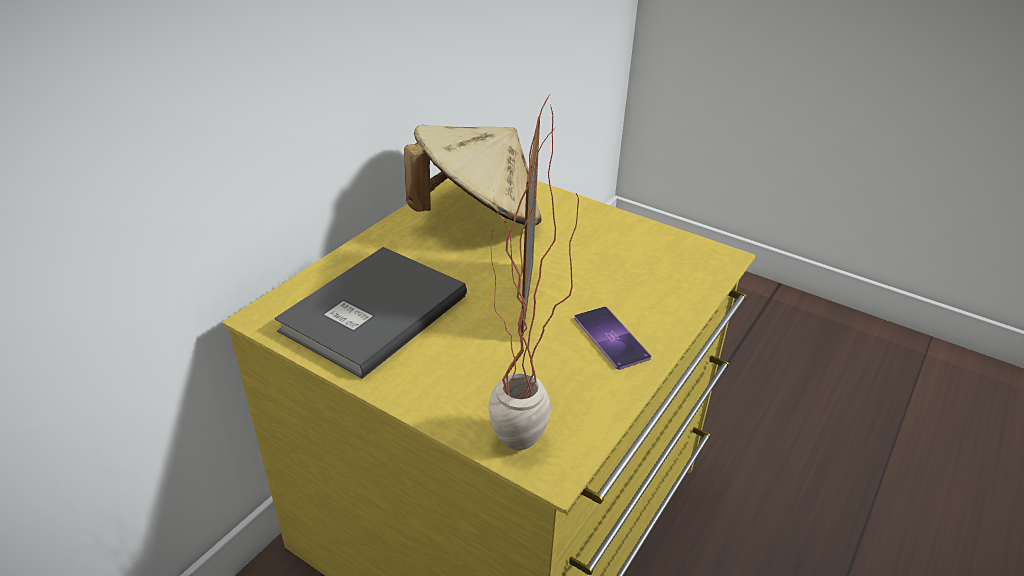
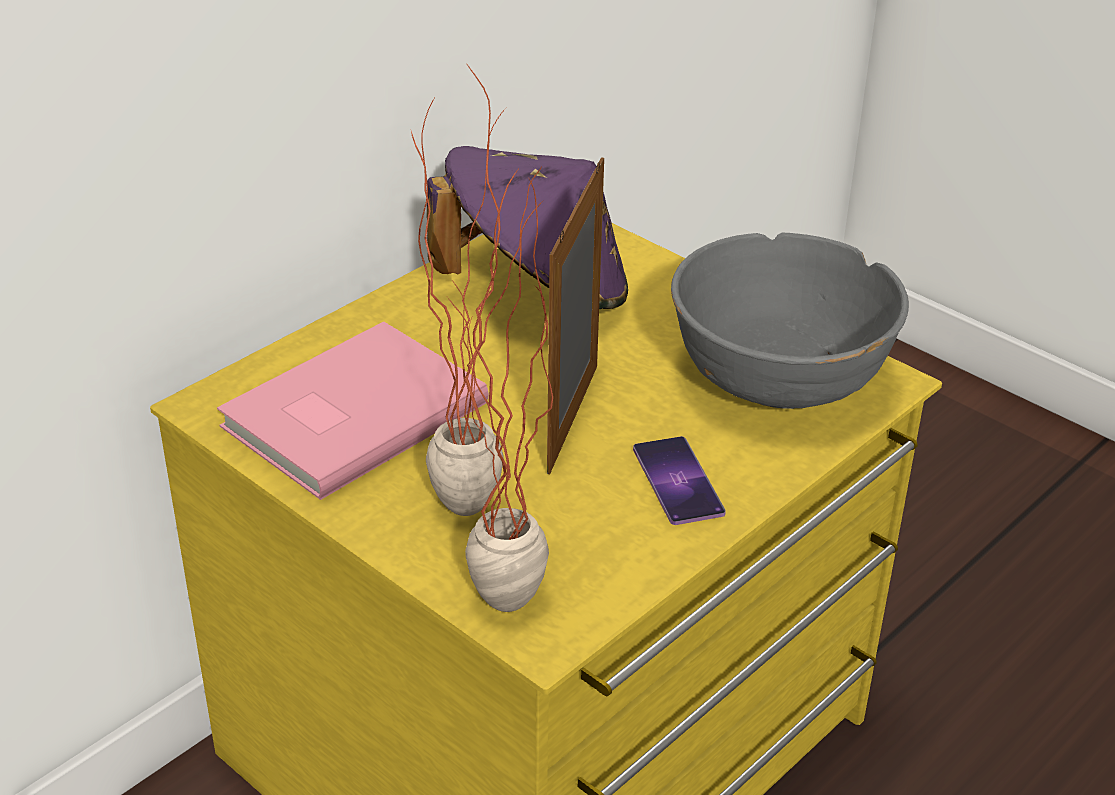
camera: 10 degrees right, 0 degrees up
(369, 313) = (348, 413): grey book -> pink book
(478, 217) = (536, 288): beige hat -> purple hat
(481, 363) = (485, 496): none -> potted plant
(653, 262) = (778, 378): none -> grey bowl

